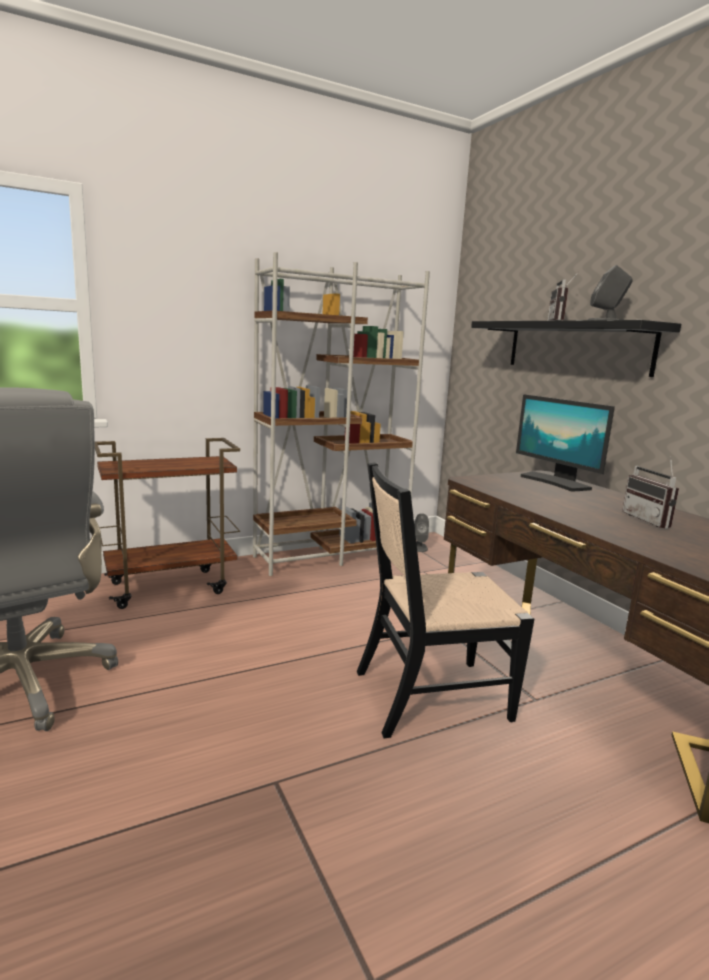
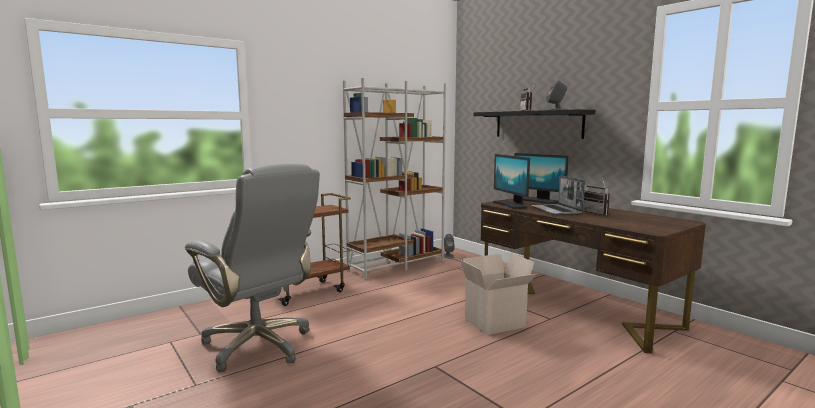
camera: 10 degrees left, 5 degrees down
(431, 696) = (495, 324): chair -> cardboard box
(498, 486) = (510, 205): none -> monitor
(574, 507) = (557, 211): none -> laptop

